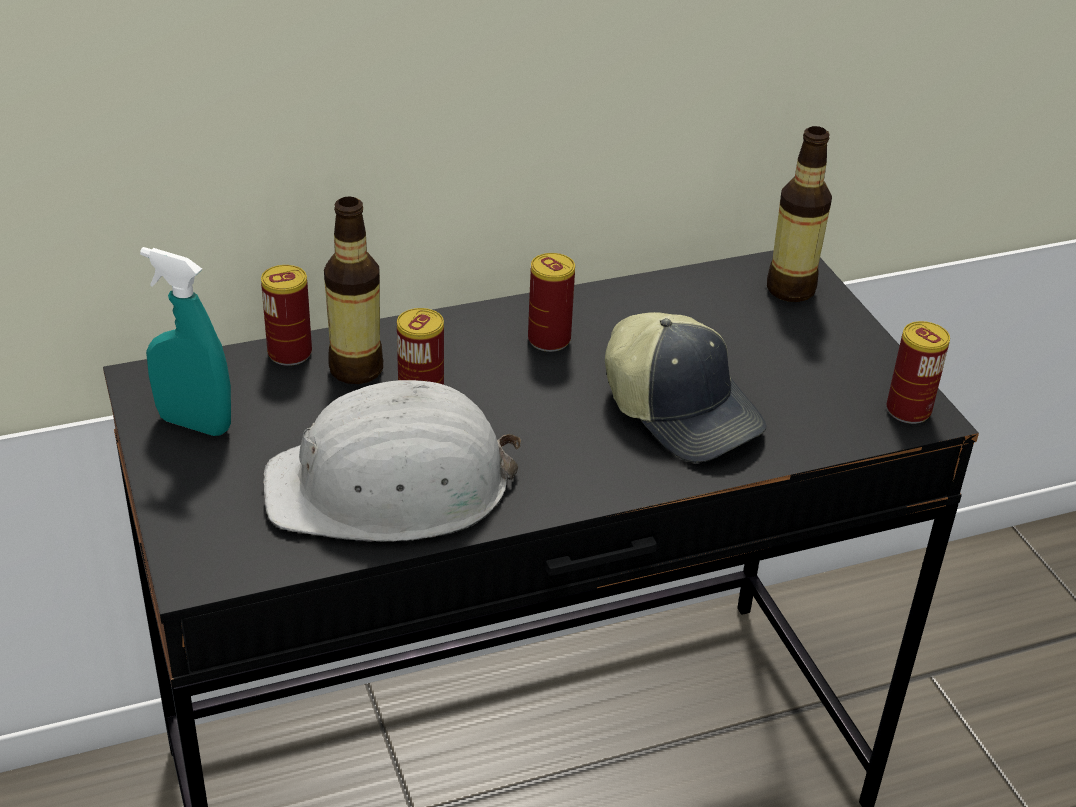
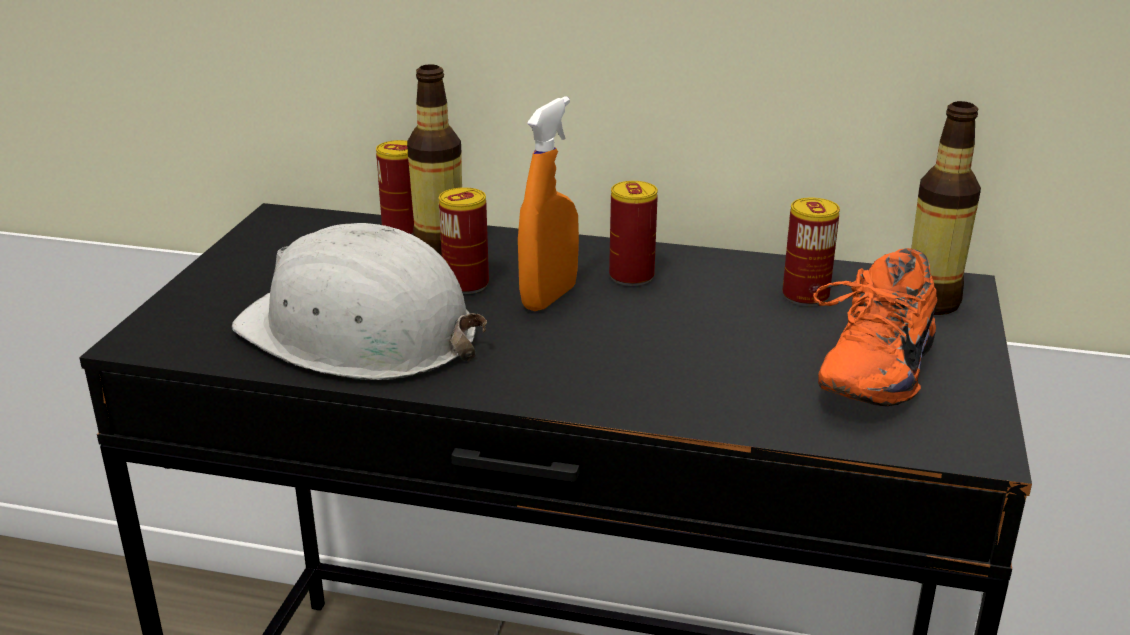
camera: 35 degrees right, 10 degrees down
(194, 424) = (273, 251): turquoise spray bottle -> none
(506, 387) = (549, 297): none -> orange spray bottle
(682, 411) = (695, 361): cap -> none
(805, 373) = (868, 370): none -> orange shoe
(908, 410) = (958, 435): can -> can (805, 296)

